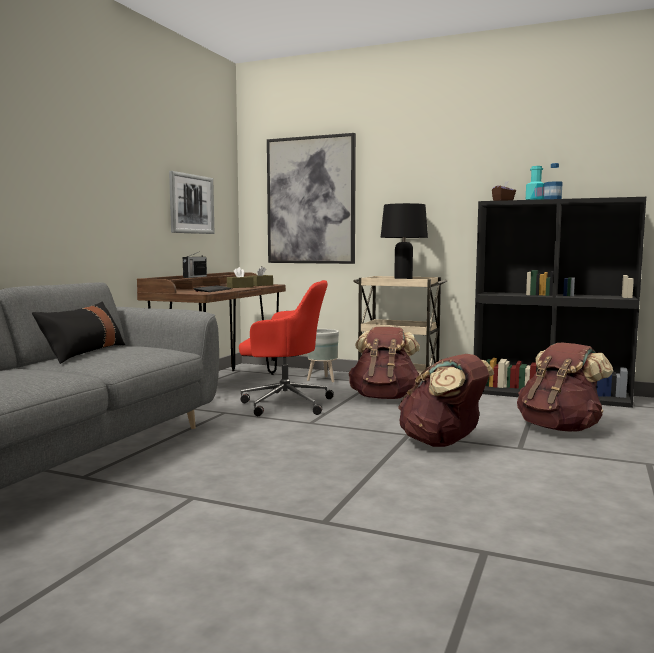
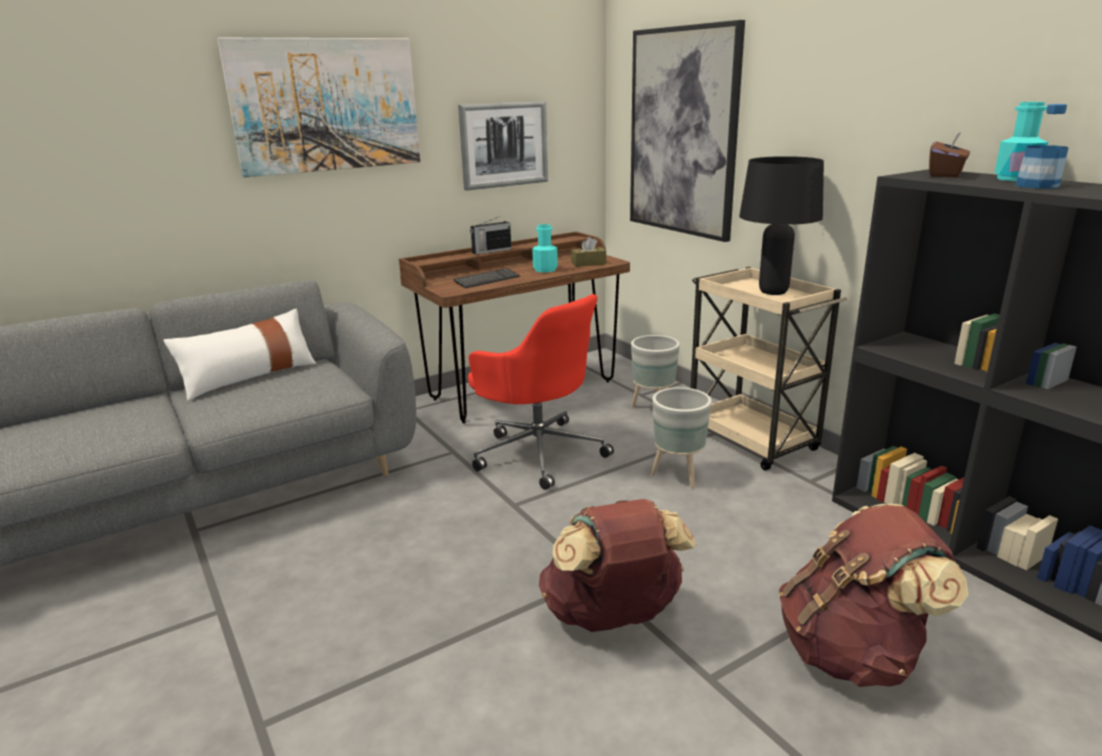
camera: 35 degrees right, 15 degrees up
(84, 353) = (250, 377): black pillow -> white pillow
(98, 154) = (326, 105): none -> picture
(240, 287) = (545, 269): brown tissue box -> turquoise bottle
(384, 398) = (679, 476): brown backpack -> grey planter

